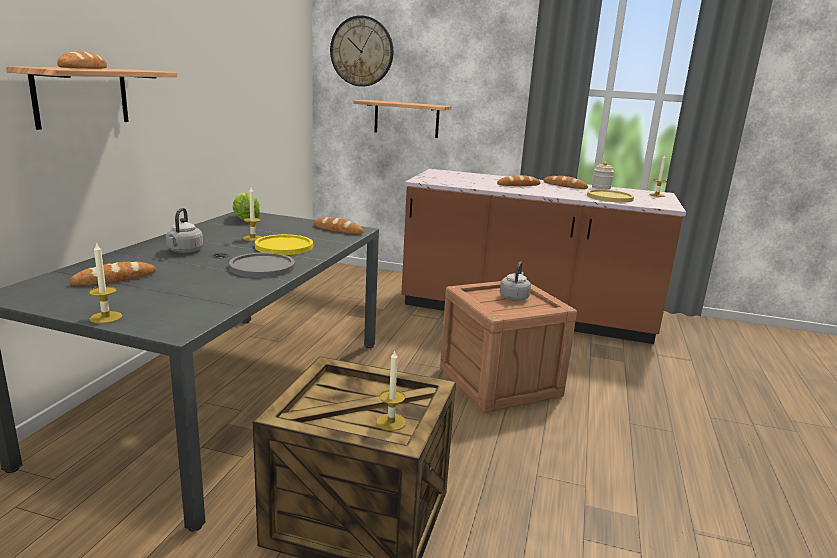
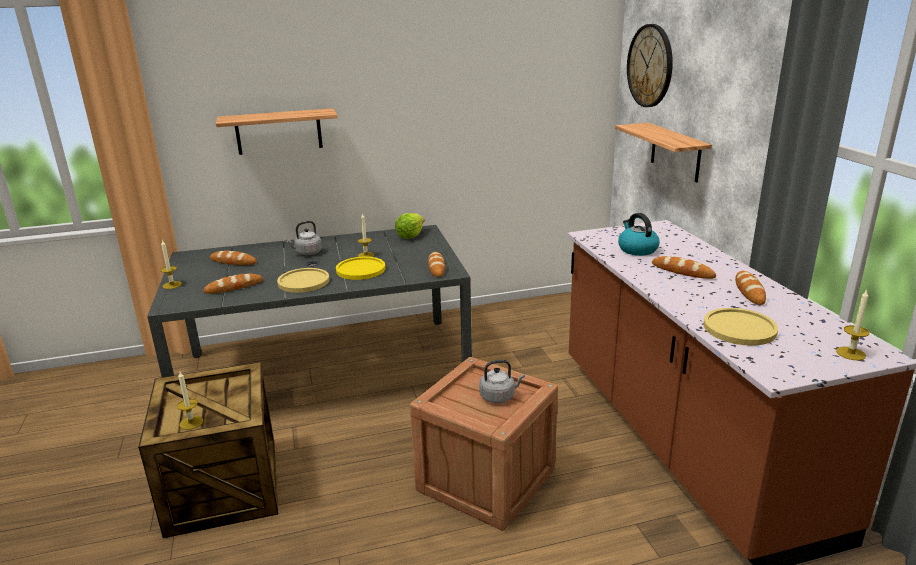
camera: 60 degrees right, 5 degrees up
(83, 68) = (263, 115): bread -> bread (234, 287)
(262, 267) = (303, 281): grey plate -> yellow plate
(468, 181) = (637, 249): none -> kettle
(601, 187) = (801, 311): jar -> none

